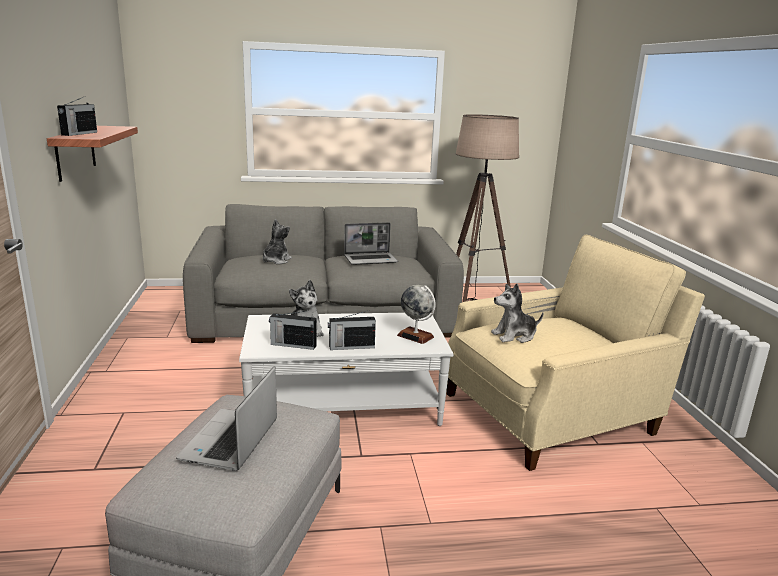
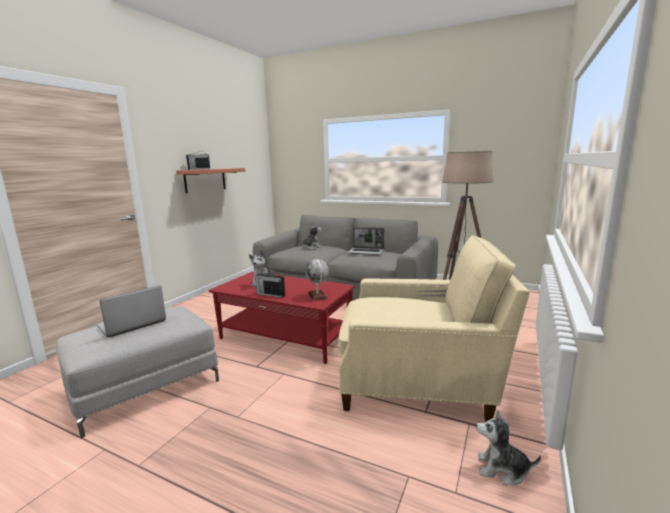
camera: 35 degrees right, 5 degrees down
(292, 345) = (243, 288): radio -> none
(345, 406) = (286, 338): white coffee table -> red coffee table
(514, 336) = (372, 305): plush toy -> plush toy (502, 470)

